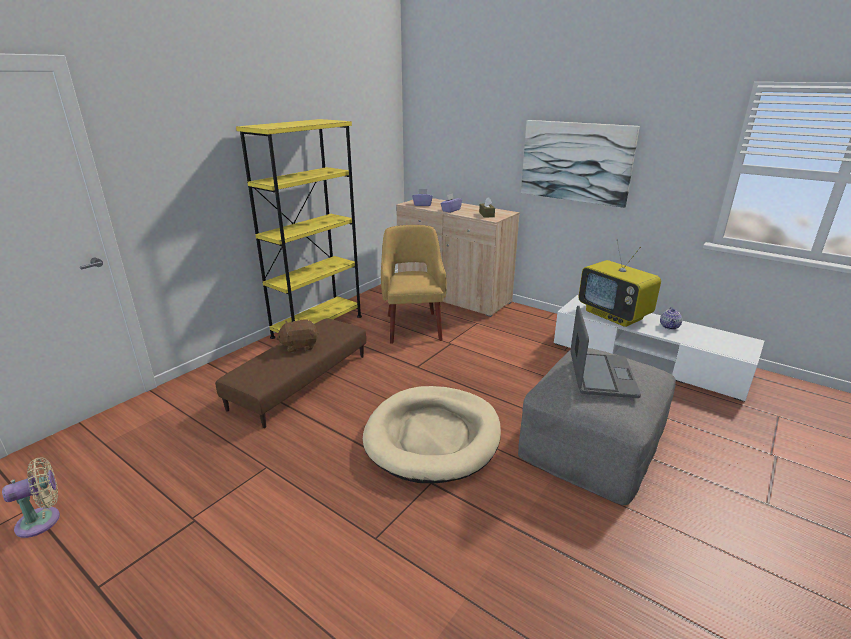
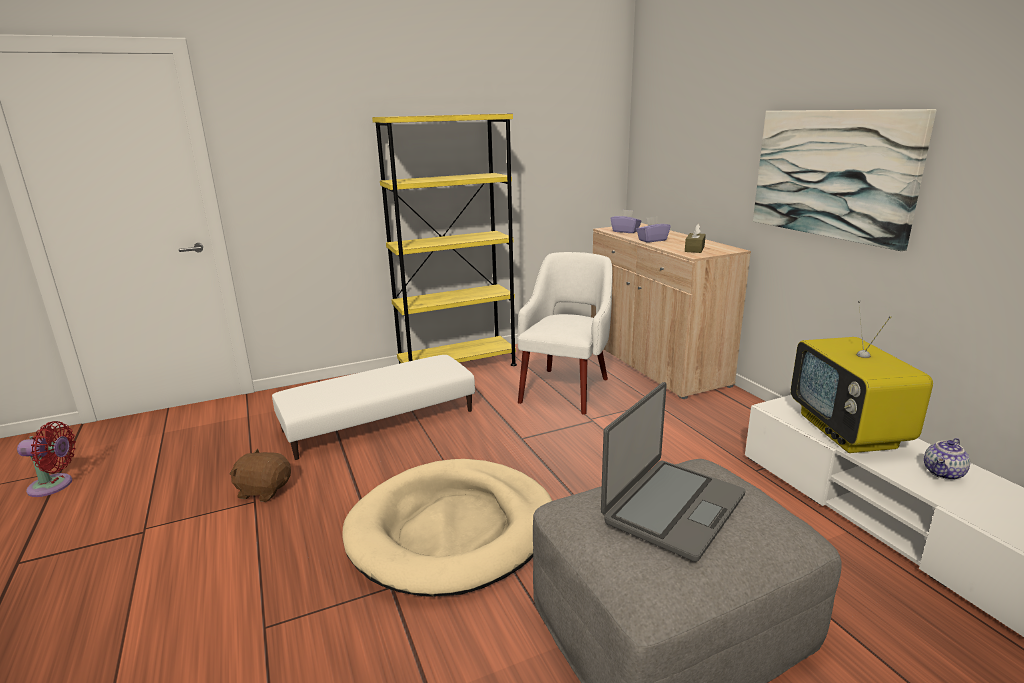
camera: 30 degrees right, 5 degrees down
(43, 520) = (54, 485): beige fan -> red fan
(299, 346) = (382, 377): brown plush toy -> brown plush toy (264, 490)
(300, 381) = (379, 421): brown ottoman -> white ottoman
(413, 326) = (566, 389): yellow armchair -> white armchair

